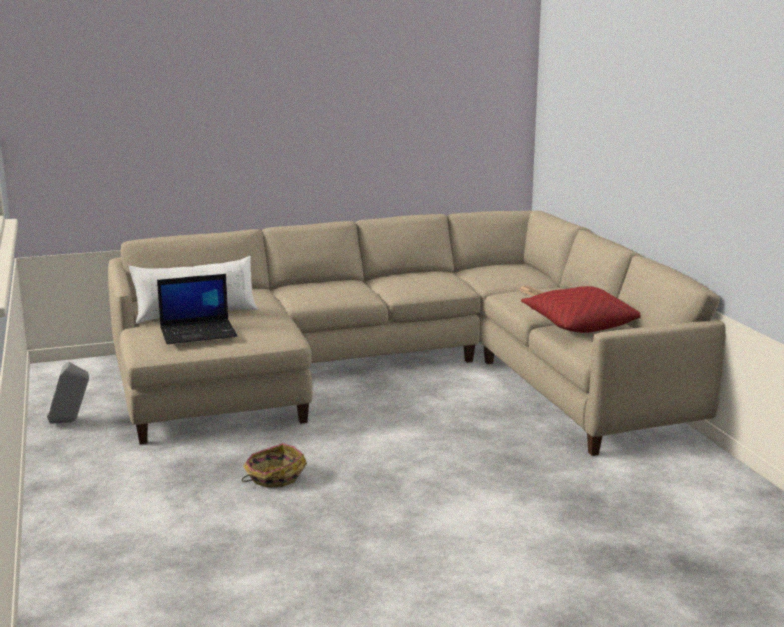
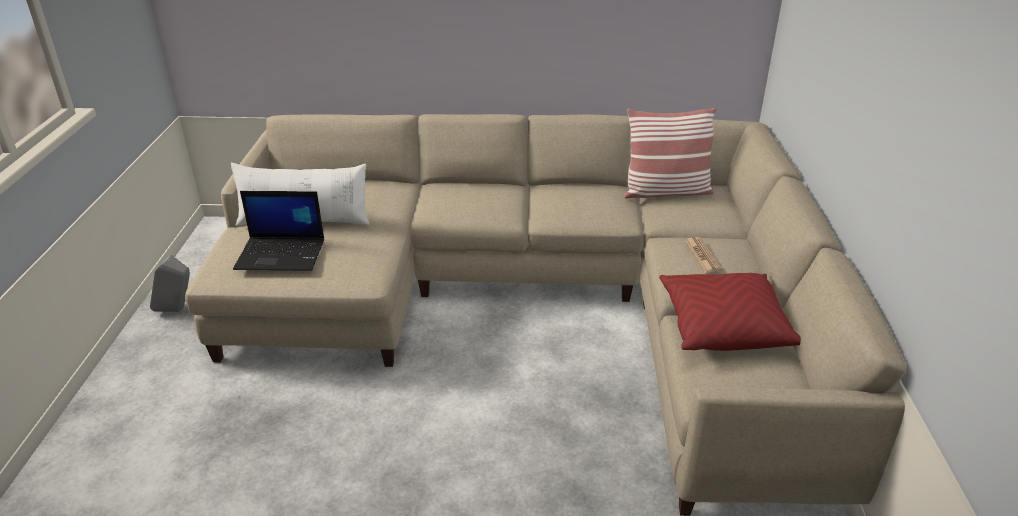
camera: 20 degrees right, 15 degrees up
(273, 476) = (301, 452): basket -> none
(481, 269) = (666, 191): none -> pillow

